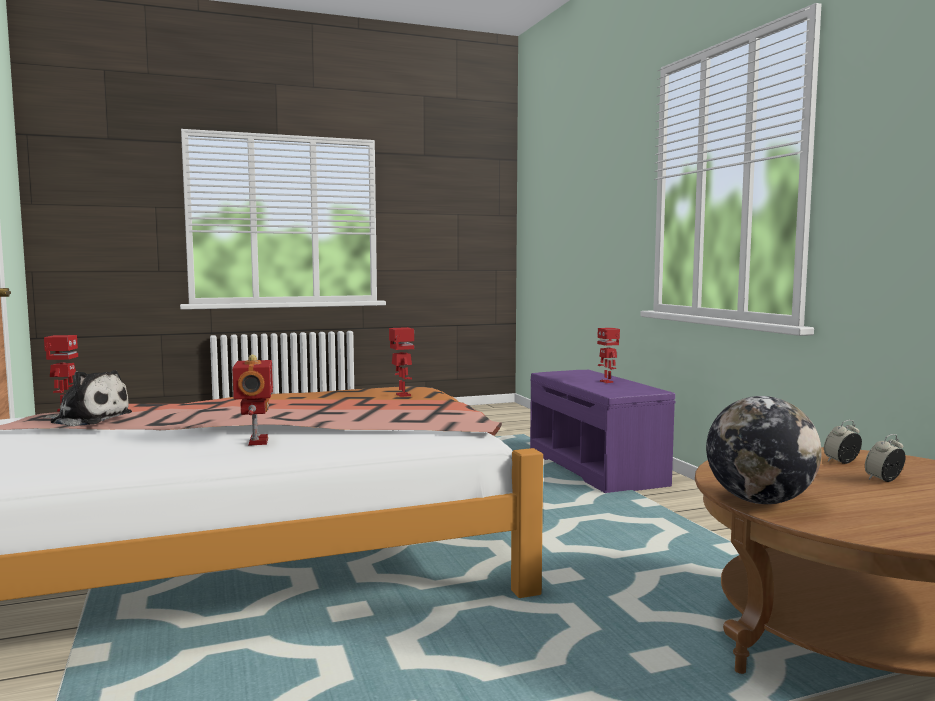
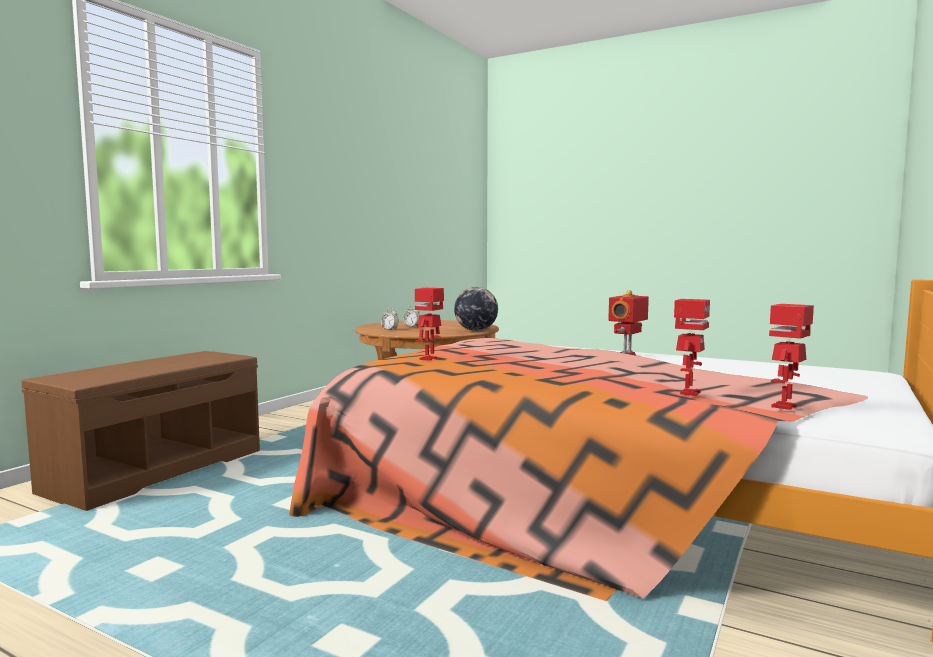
camera: 130 degrees left, 0 degrees up
(88, 419) = (752, 388): plush toy -> none
(597, 468) = (157, 470): purple bench -> brown bench
(607, 382) = (154, 364): toy robot -> toy robot (689, 393)

